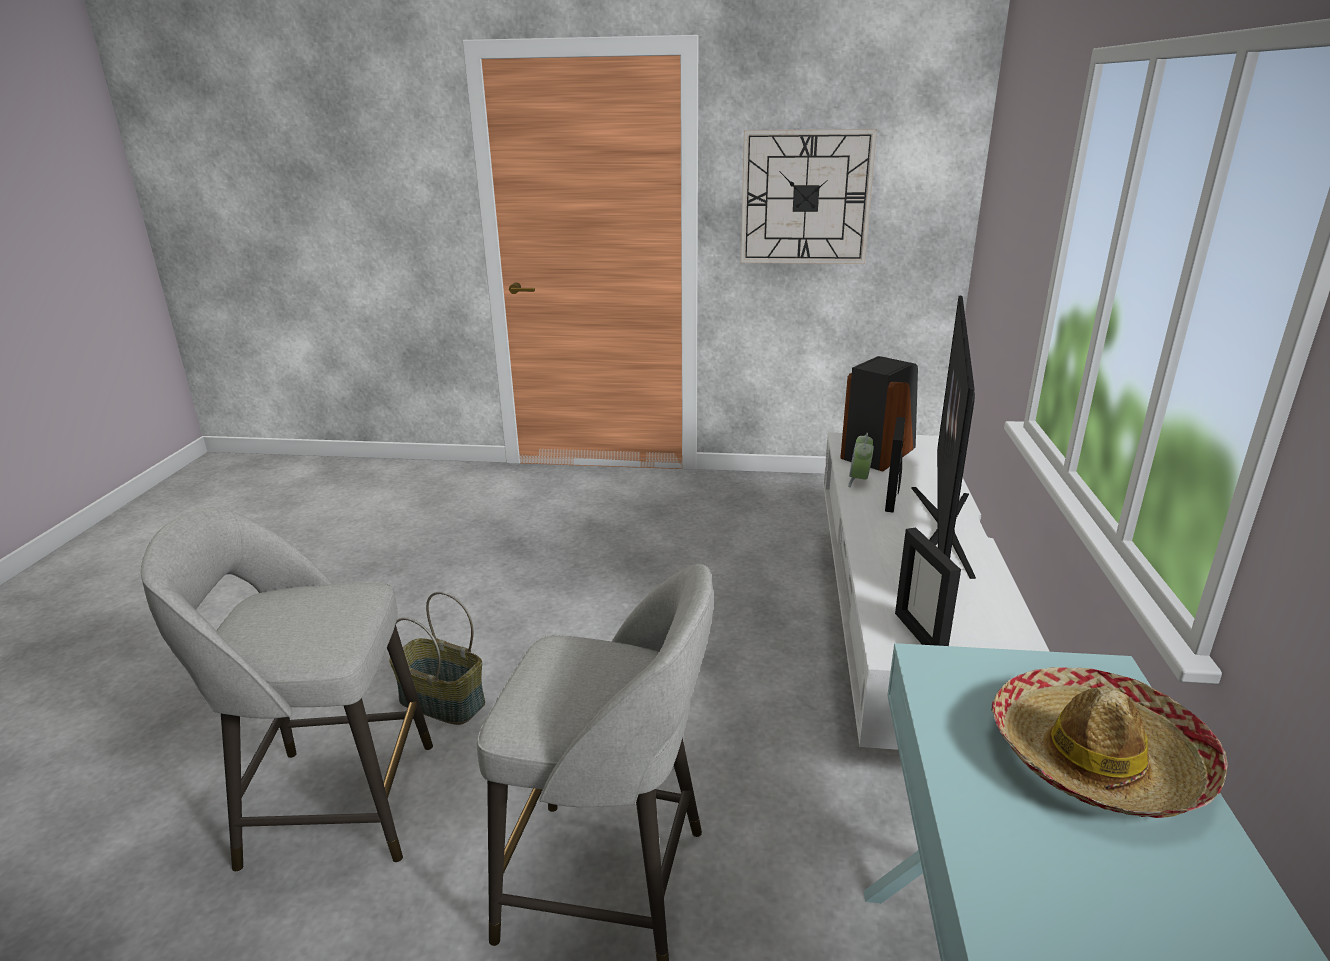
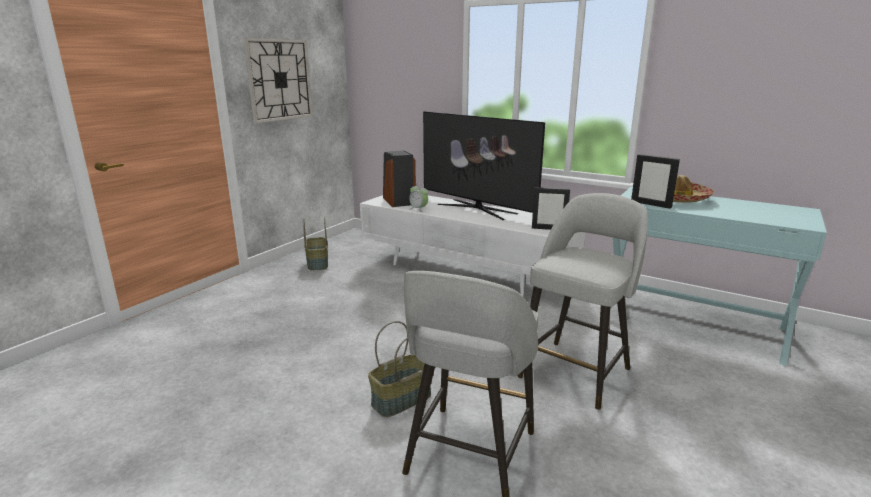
camera: 65 degrees left, 5 degrees down
(768, 501) = (317, 263): none -> basket
(892, 498) = (442, 209): picture frame -> picture frame (651, 204)

